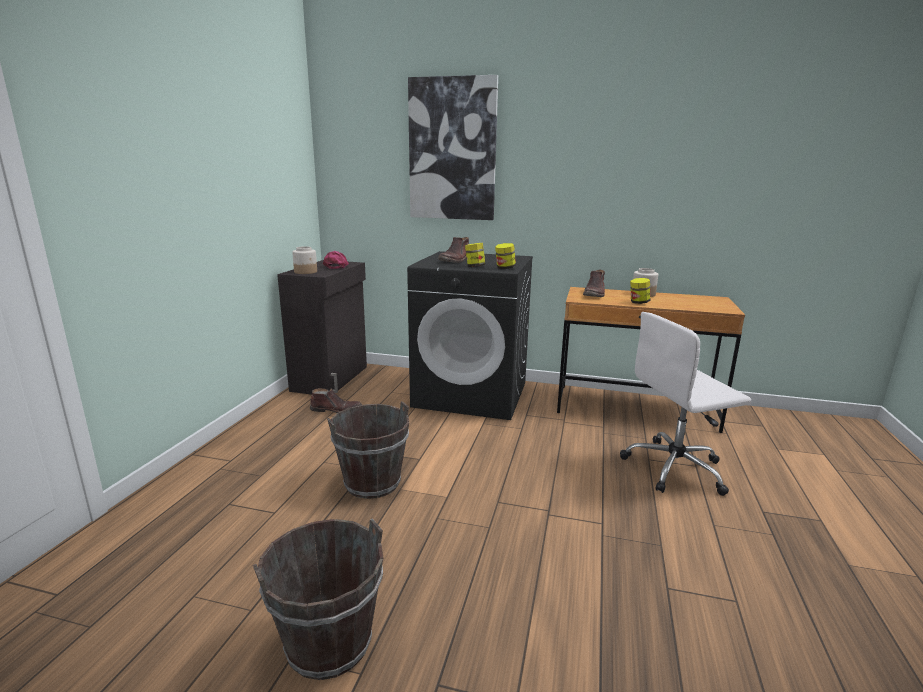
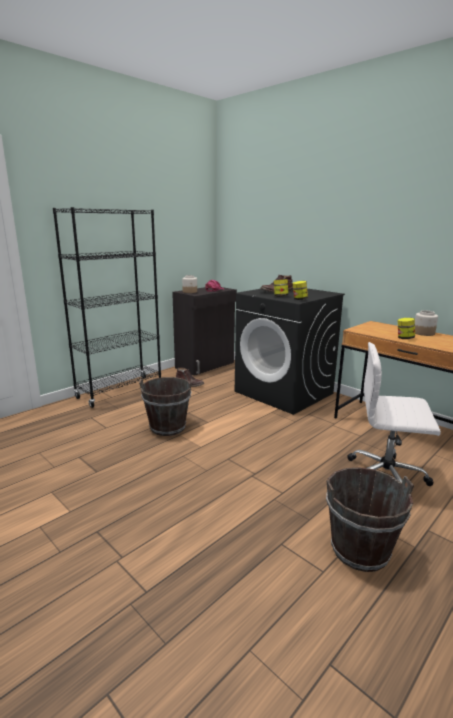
camera: 30 degrees right, 0 degrees up
(236, 448) = (120, 391): none -> black bookcase
(329, 643) = (70, 493): brown bucket -> brown bucket (360, 550)
(452, 150) = (295, 211): picture -> none
(594, 294) = (378, 328): brown boot -> none

